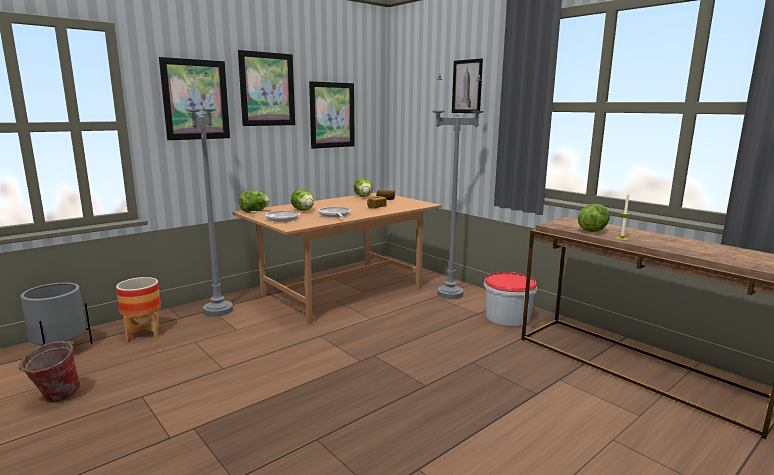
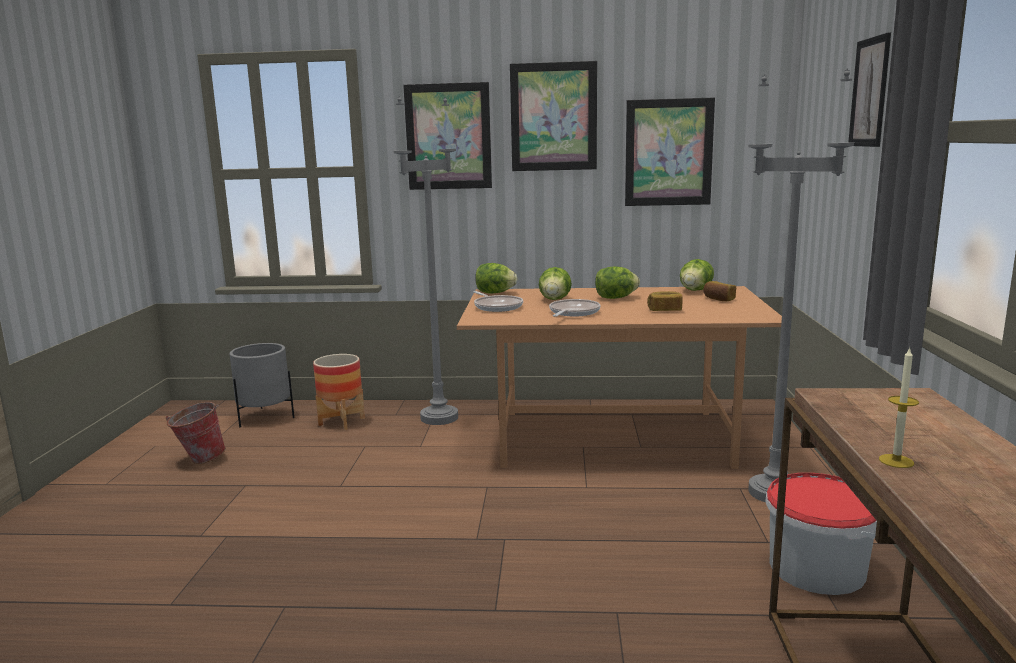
camera: 45 degrees right, 0 degrees up
(592, 231) = (879, 428): lettuce -> lettuce (615, 298)

